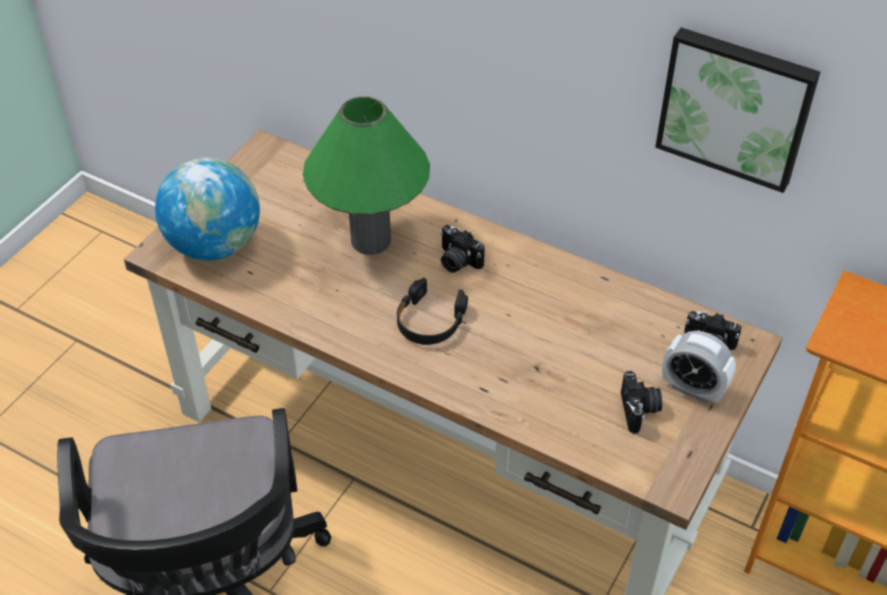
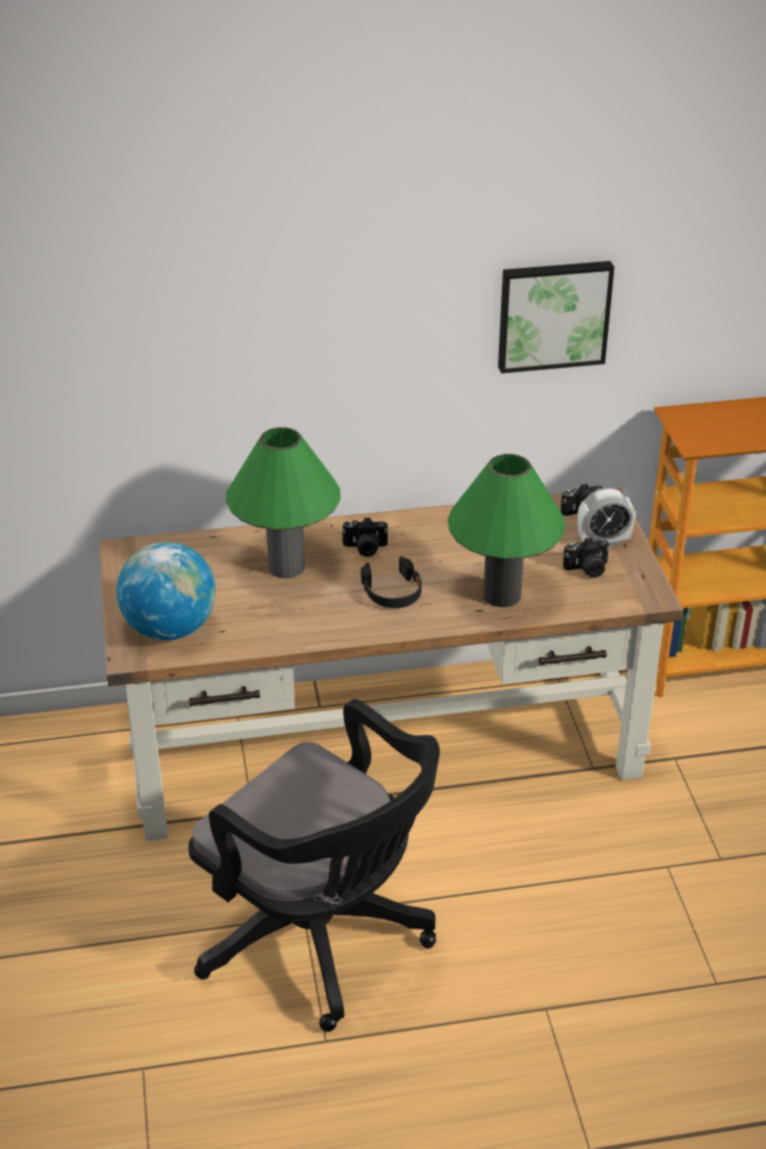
camera: 40 degrees left, 10 degrees down
(523, 387) = (502, 595): none -> green table lamp
(639, 410) = (587, 569): camera -> camera turned 120 degrees clockwise

